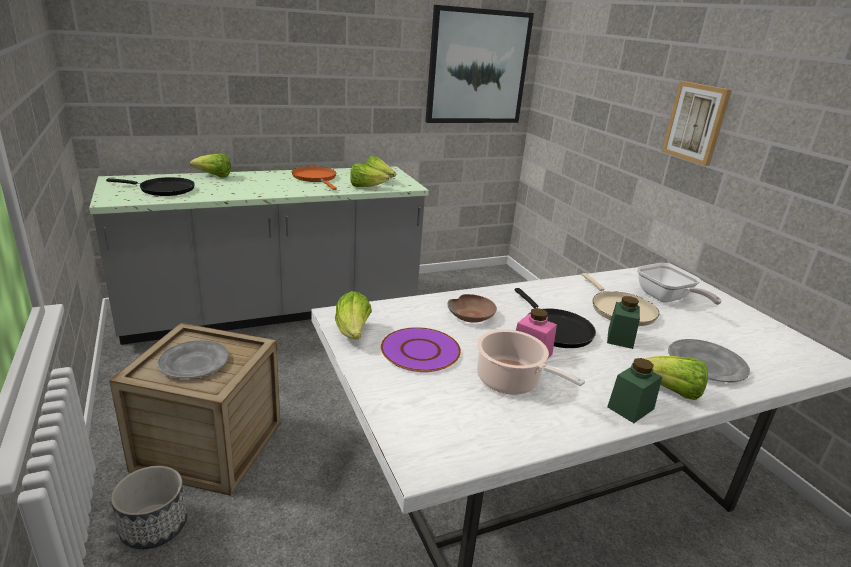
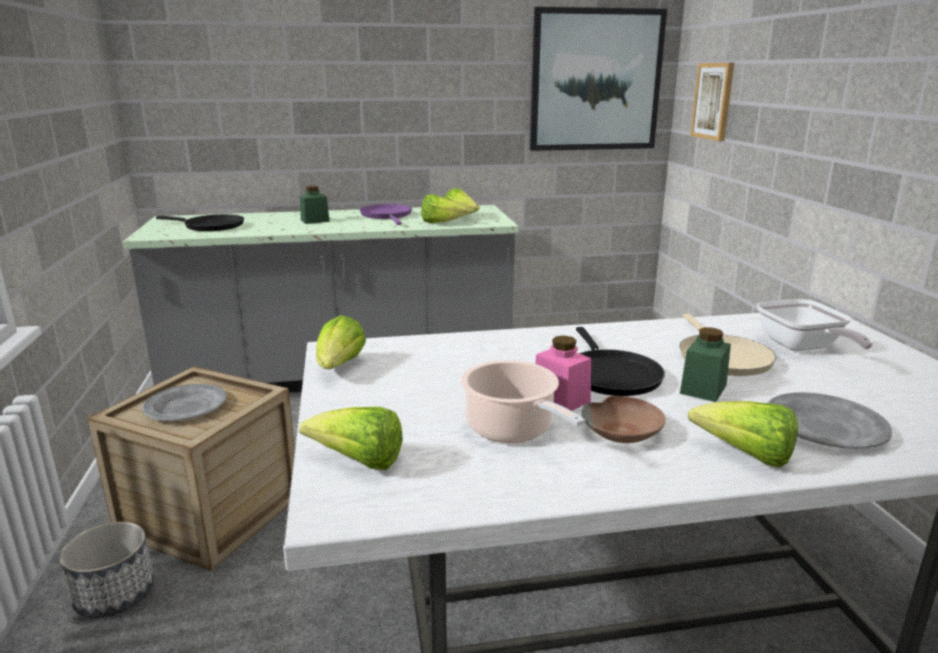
camera: 15 degrees right, 5 degrees down
(214, 176) = (274, 215): lettuce -> lettuce (359, 462)
(315, 178) = (387, 216): orange frying pan -> purple frying pan
(420, 351) = (410, 389): purple plate -> none
(471, 315) = (504, 355): brown bowl -> brown bowl (623, 431)
(630, 408) = (671, 471): green jar -> green jar (315, 221)
(696, 122) = (862, 110): picture -> picture (713, 101)

